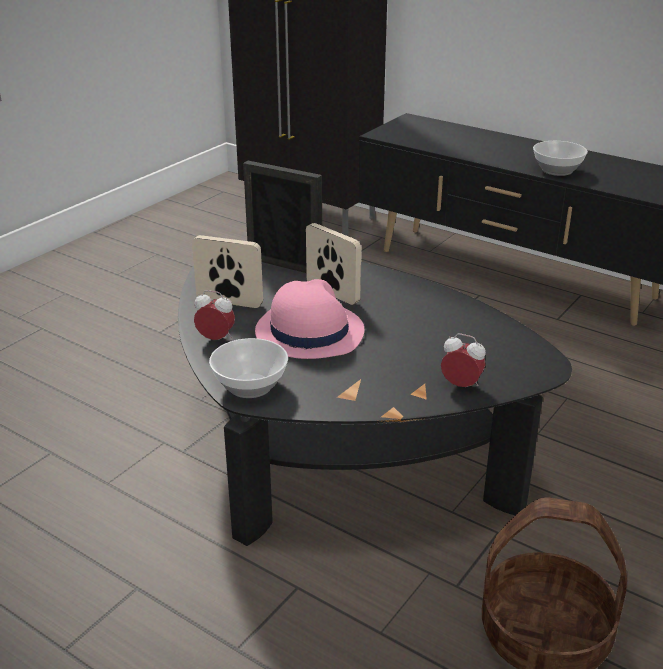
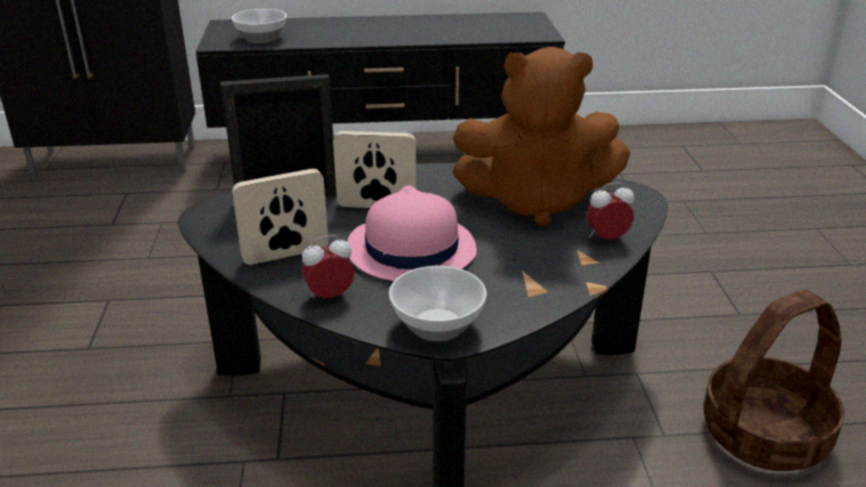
camera: 40 degrees left, 0 degrees up
(452, 336) = (536, 201): none -> brown plush toy
(558, 171) = (427, 36): bowl -> bowl (262, 38)

